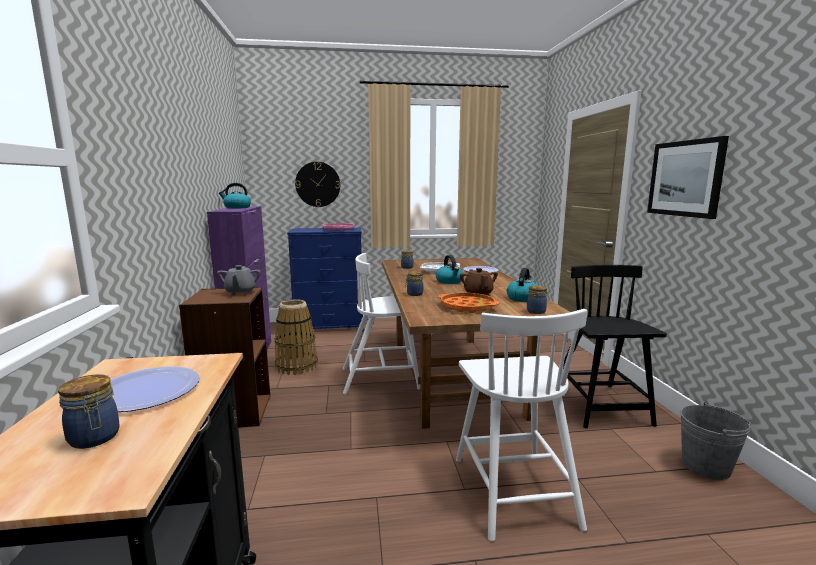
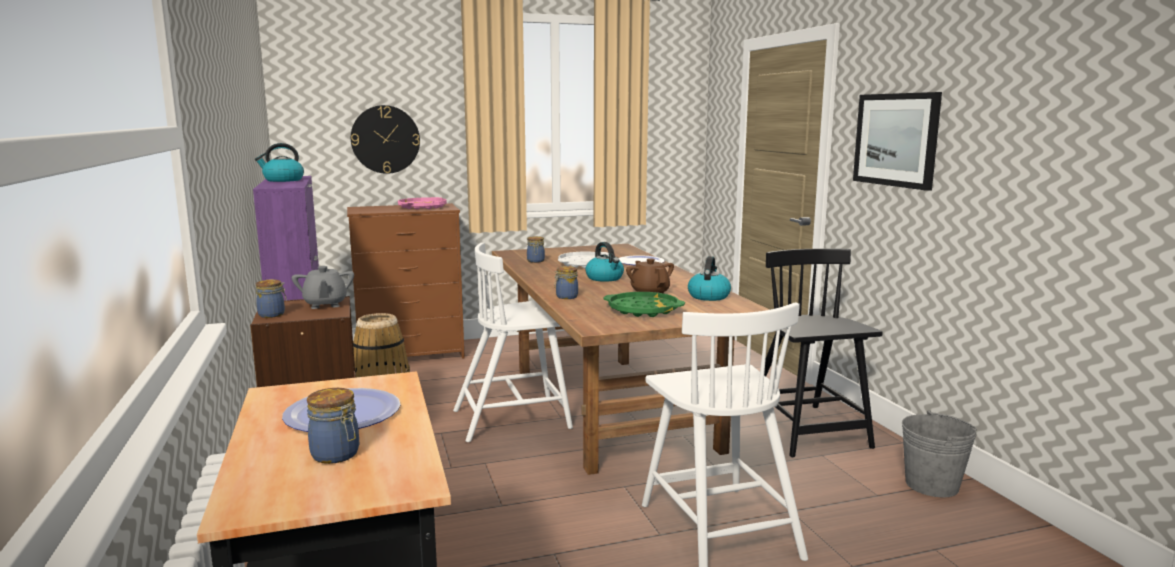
camera: 10 degrees left, 0 degrees up
(330, 326) = (412, 354): blue dresser -> brown dresser
(467, 307) = (643, 310): orange tray -> green tray
(537, 311) = (731, 311): jar -> jar (273, 314)

